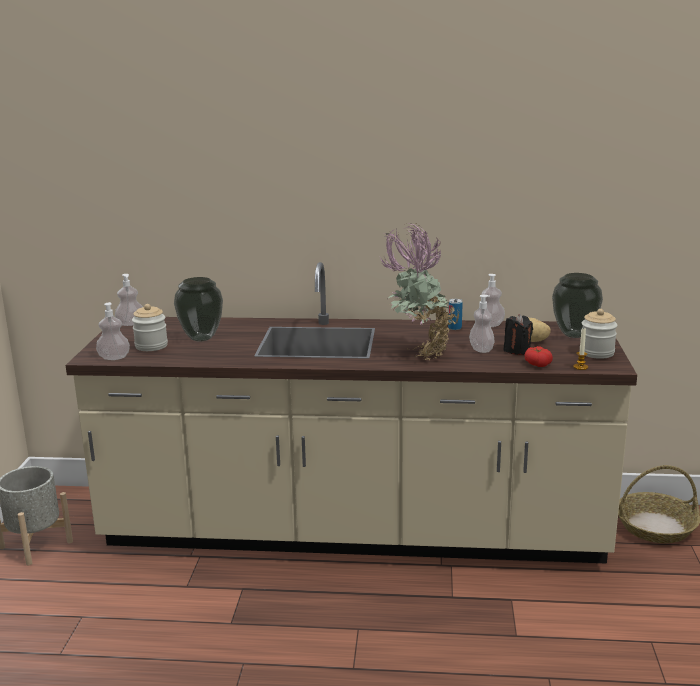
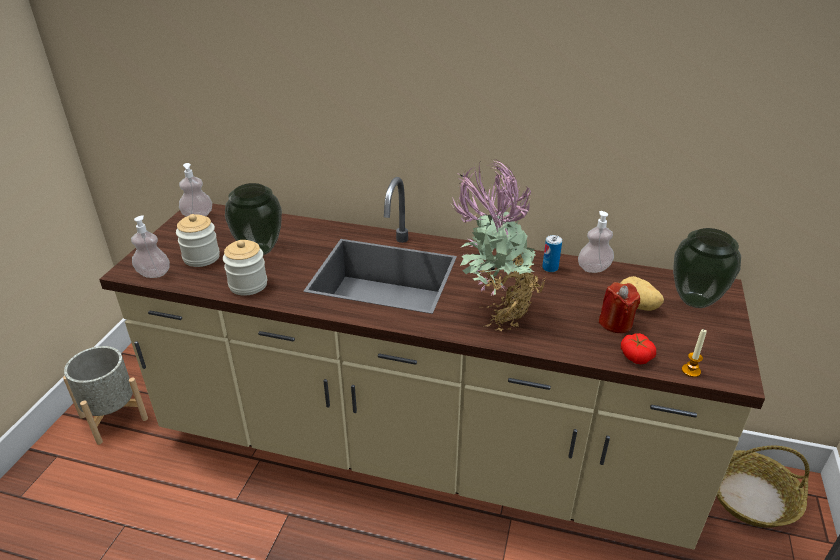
camera: 10 degrees right, 15 degrees up
(481, 349) = (571, 316): soap dispenser -> none
(517, 350) = (615, 323): black candle -> red candle
(596, 353) = (717, 343): jar -> jar (248, 285)

